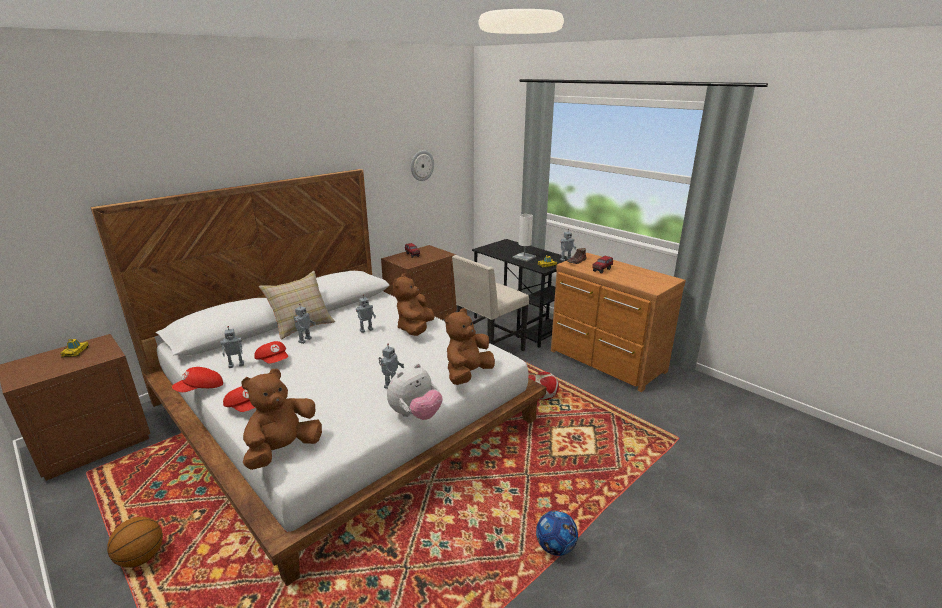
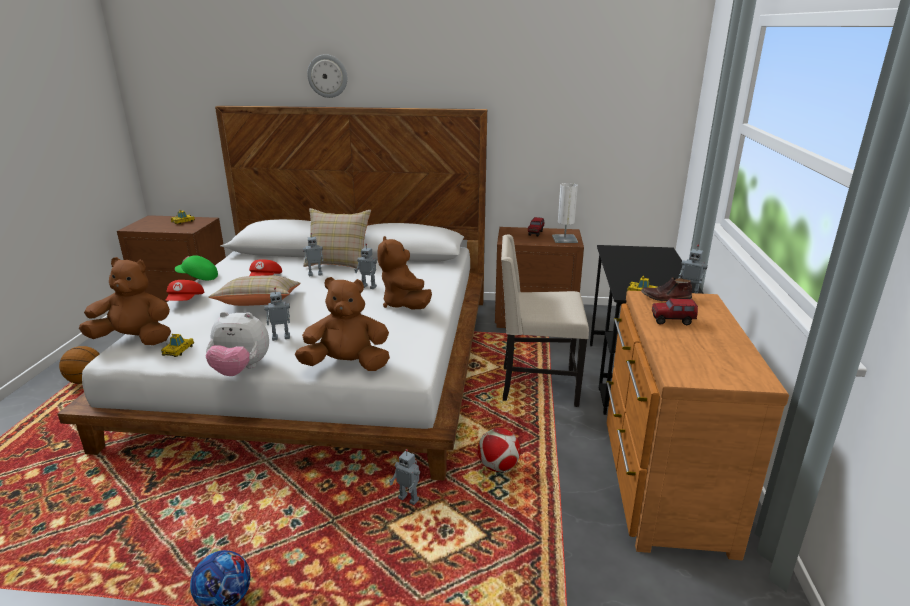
camera: 50 degrees right, 0 degrees up
(201, 389) = (197, 277): red cap -> green cap
(236, 365) = (245, 271): toy robot -> toy robot (409, 498)
(319, 377) = (259, 304): none -> beige pillow
(341, 433) = (178, 350): none -> toy car
(415, 329) = (405, 304): brown plush toy -> brown plush toy turned 75 degrees counterclockwise
(421, 165) = (590, 118): wall clock -> wall clock (327, 76)
(524, 257) = (637, 274): white table lamp -> white table lamp (564, 239)

